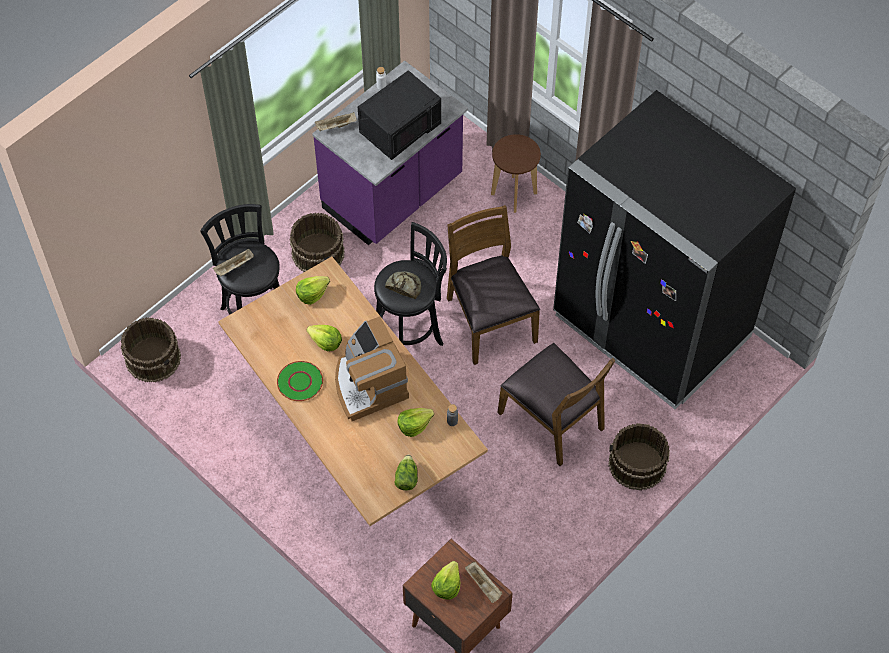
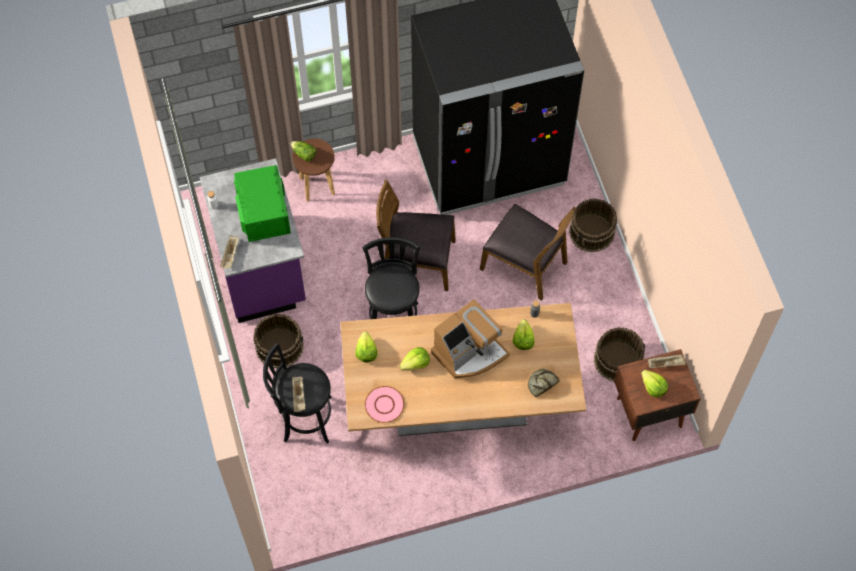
camera: 60 degrees left, 5 degrees up
(153, 358) = (298, 512): brown bucket -> brown bucket (617, 359)
(263, 338) = (384, 405): none -> pink plate
(300, 381) = (439, 397): green plate -> none
(368, 384) = (469, 352): coffee machine -> coffee machine turned 45 degrees counterclockwise
(399, 128) = (262, 213): black microwave -> green microwave
(404, 286) = (394, 288): bread -> bread (542, 383)
(406, 478) = (563, 367): lettuce -> lettuce (304, 154)
(552, 420) = (525, 264): brown chair -> brown chair turned 45 degrees clockwise

